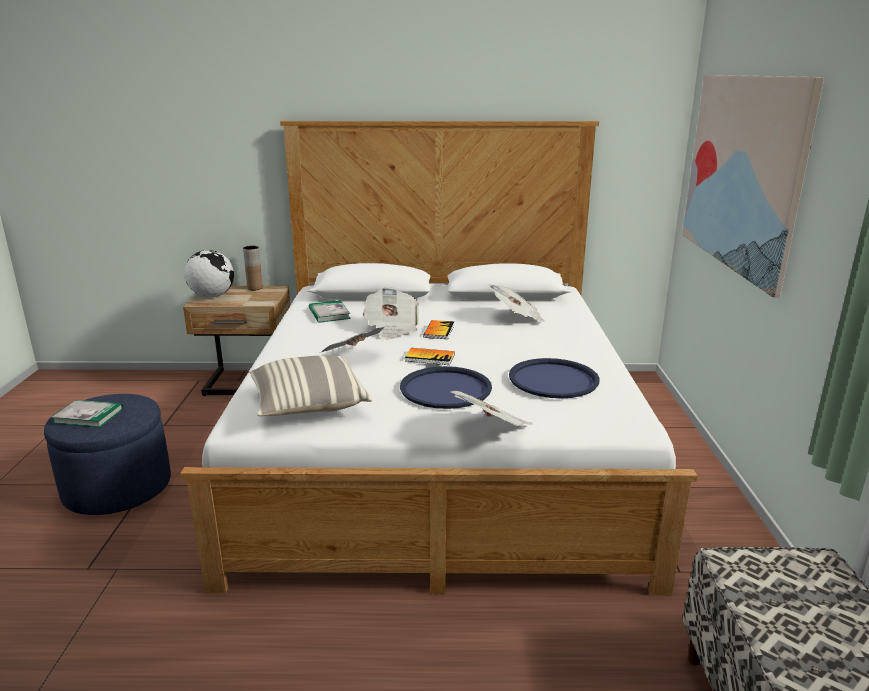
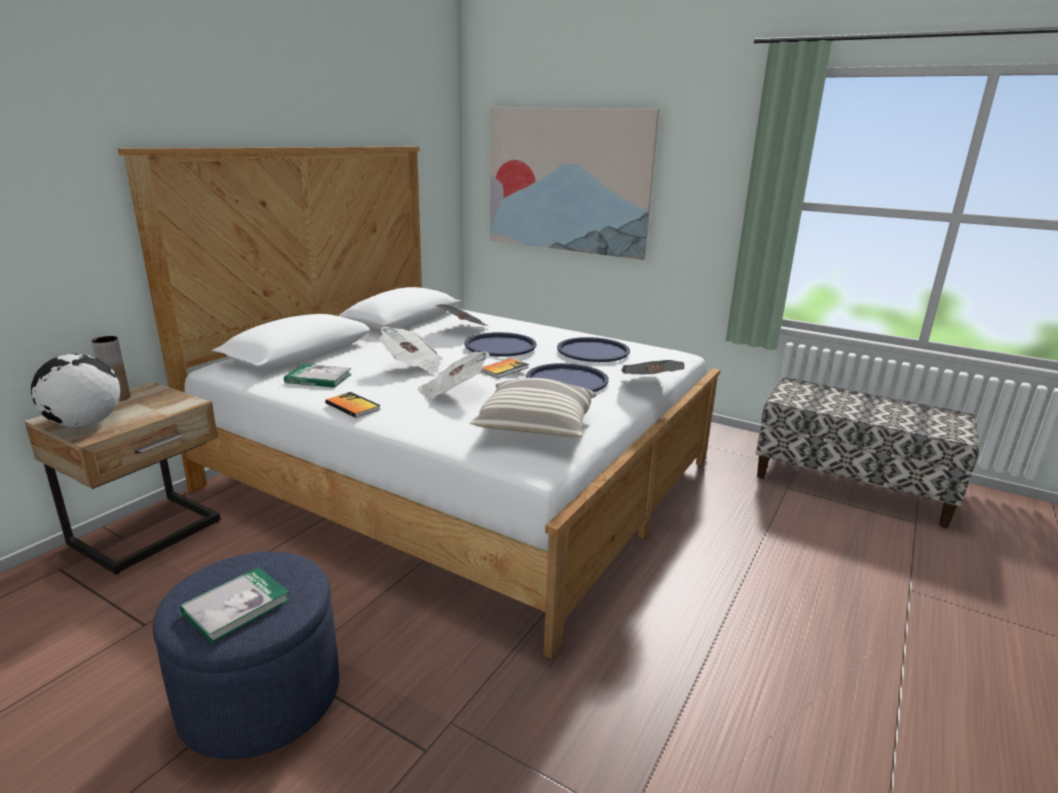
camera: 60 degrees left, 0 degrees up
(439, 331) = (448, 354): book -> book (352, 406)
(493, 341) = (500, 346): none -> blue tray

